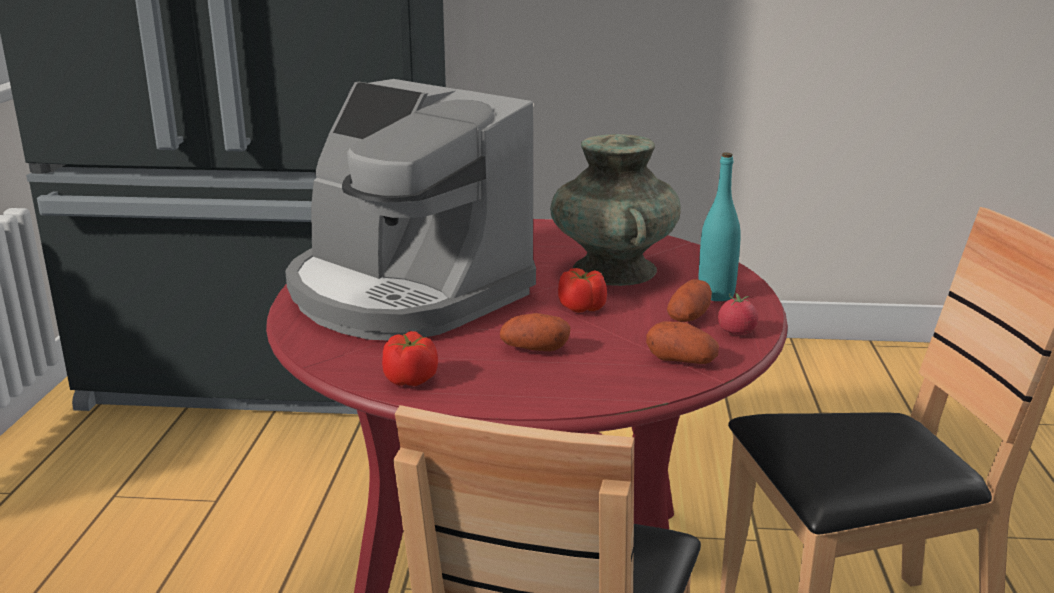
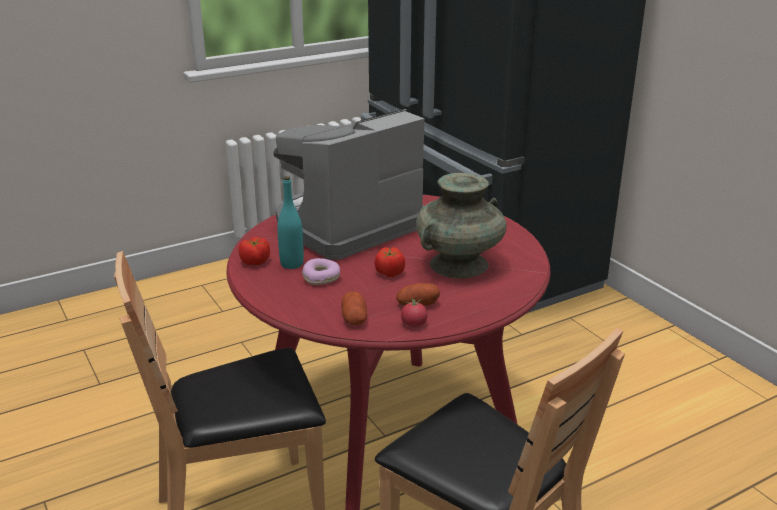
camera: 55 degrees right, 5 degrees up
(404, 294) = (347, 226): coffee machine -> coffee machine turned 45 degrees clockwise
(534, 349) = (321, 277): potato -> donut
(716, 295) = (463, 304): turquoise bottle -> turquoise bottle (292, 264)

